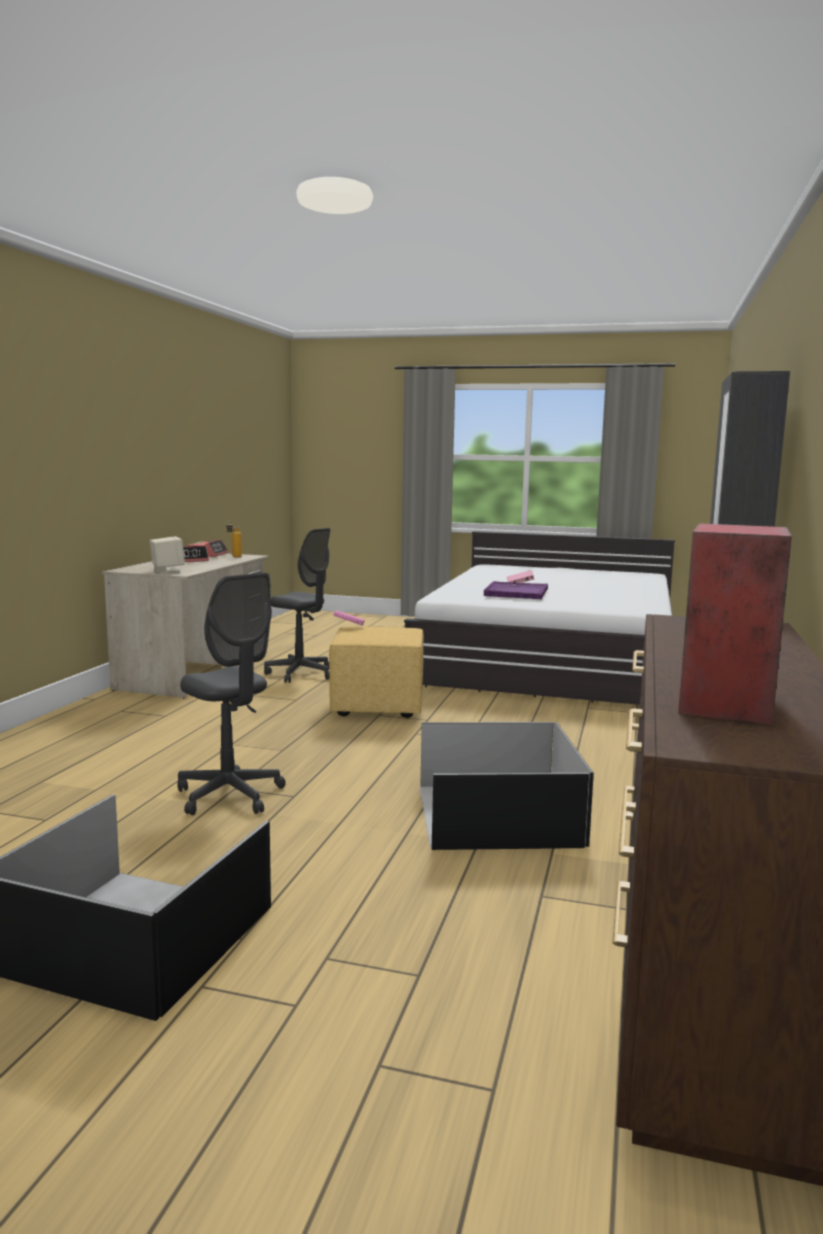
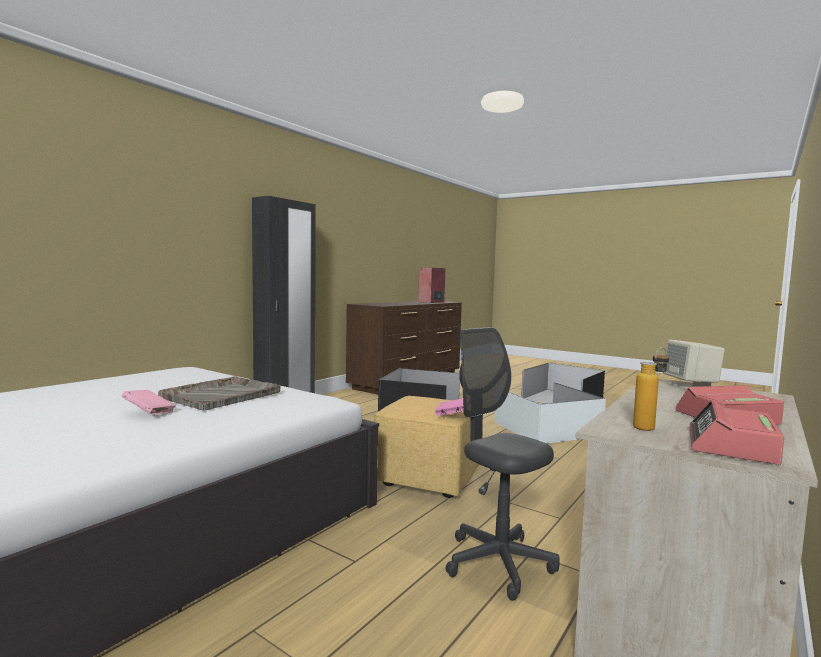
camera: 160 degrees left, 5 degrees down
(230, 795) = (547, 428): grey office chair -> white storage box
(516, 592) = (222, 394): purple tray -> grey tray

